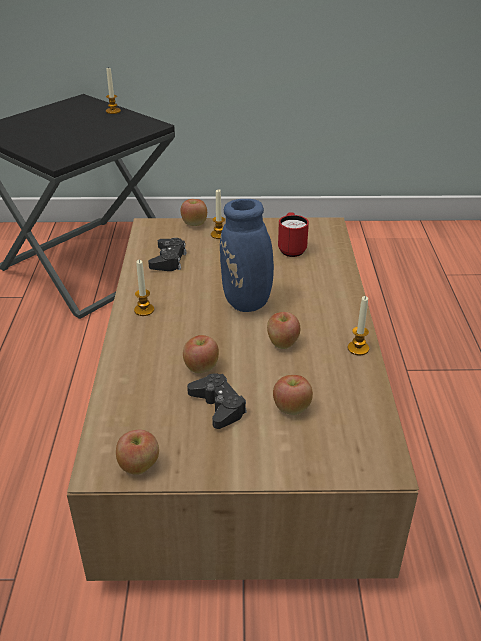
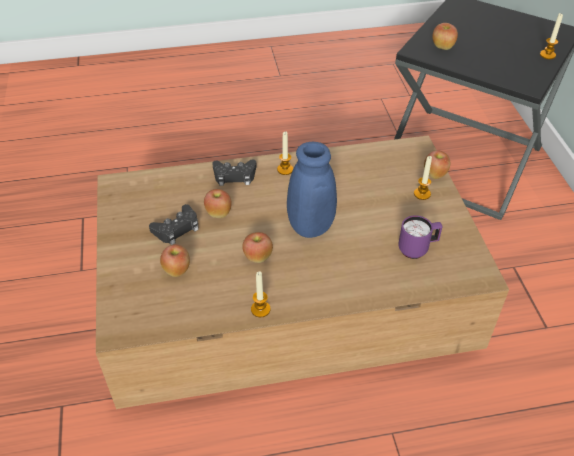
camera: 80 degrees right, 10 degrees up
(139, 467) = (117, 200): apple -> apple (442, 47)
(168, 260) = (364, 169): black game controller -> black game controller (234, 176)
(291, 248) = (417, 249): red mug -> purple mug

